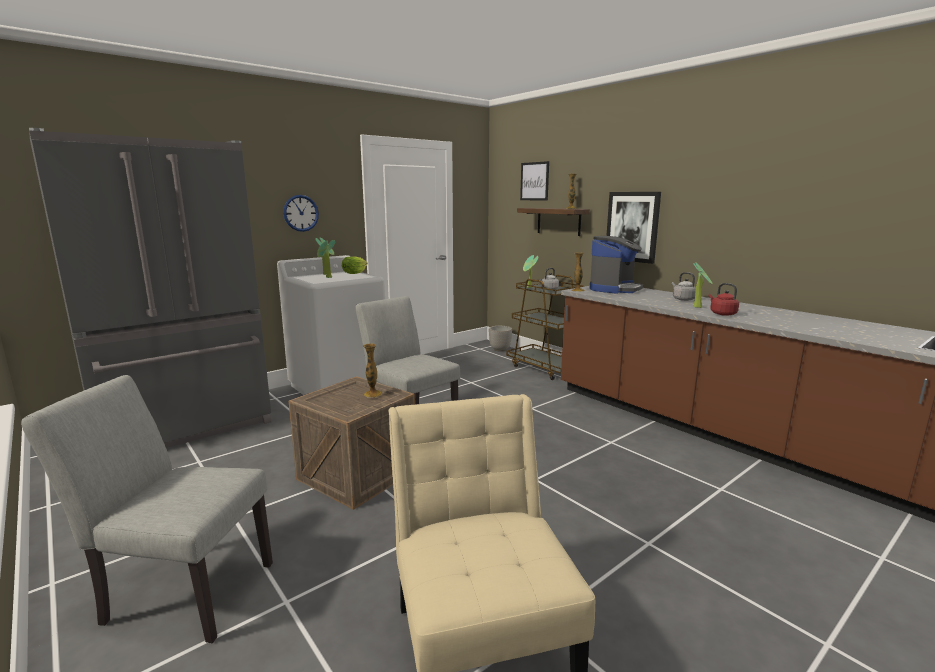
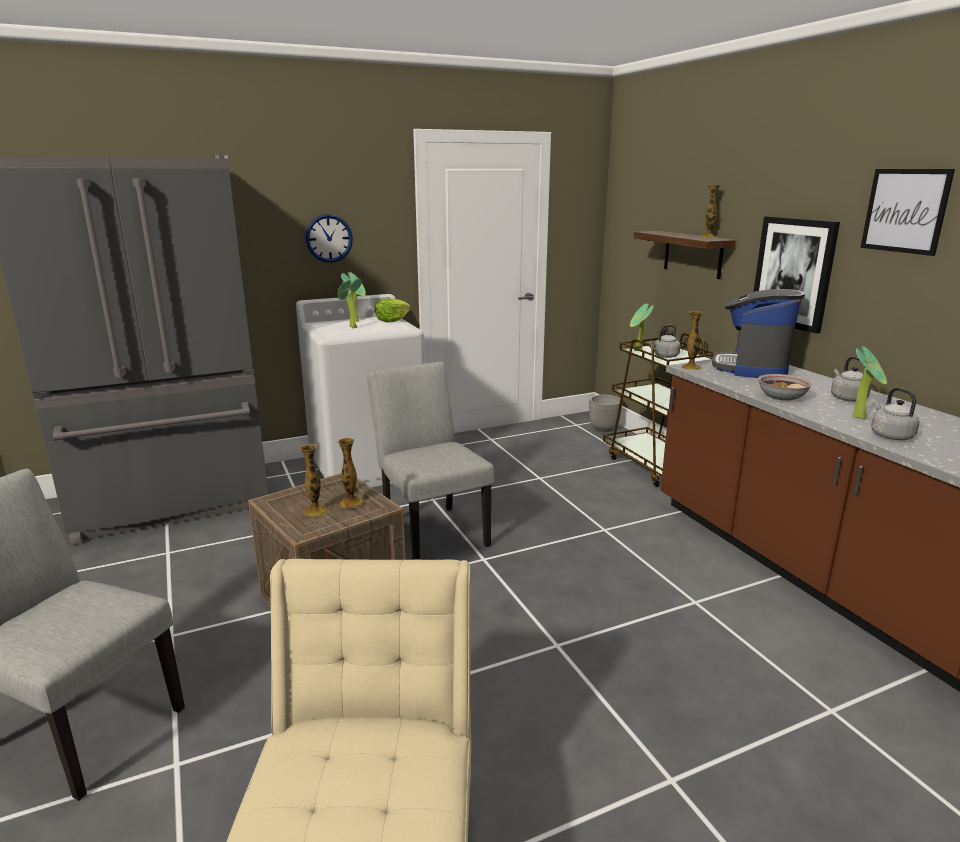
camera: 15 degrees right, 5 degrees up
(347, 402) = (315, 511): none -> vase
(534, 181) = (665, 191): picture -> picture (905, 211)
(614, 289) = (751, 368): coffee machine -> coffee machine turned 150 degrees clockwise
(645, 301) = (782, 397): none -> bowl
(722, 313) = (890, 435): red kettle -> grey kettle

